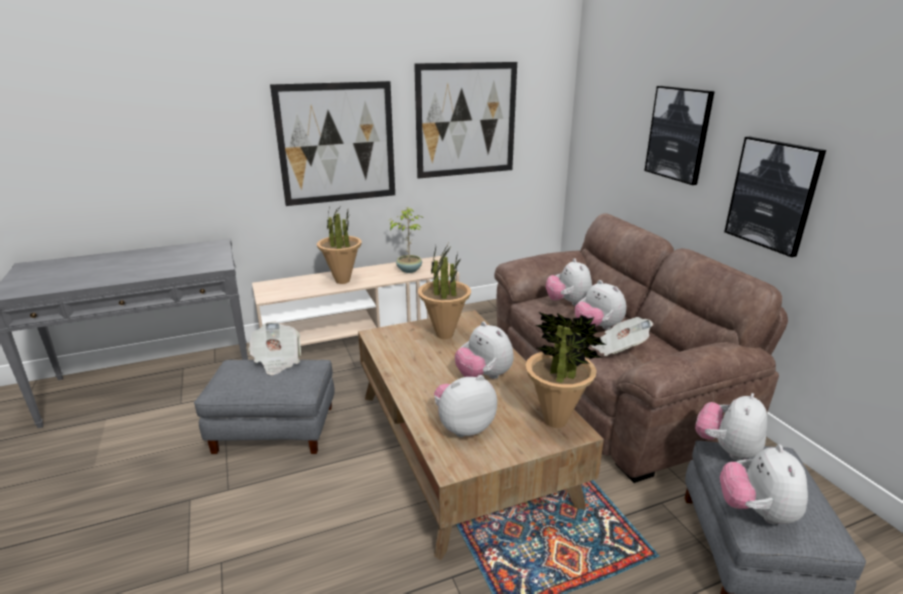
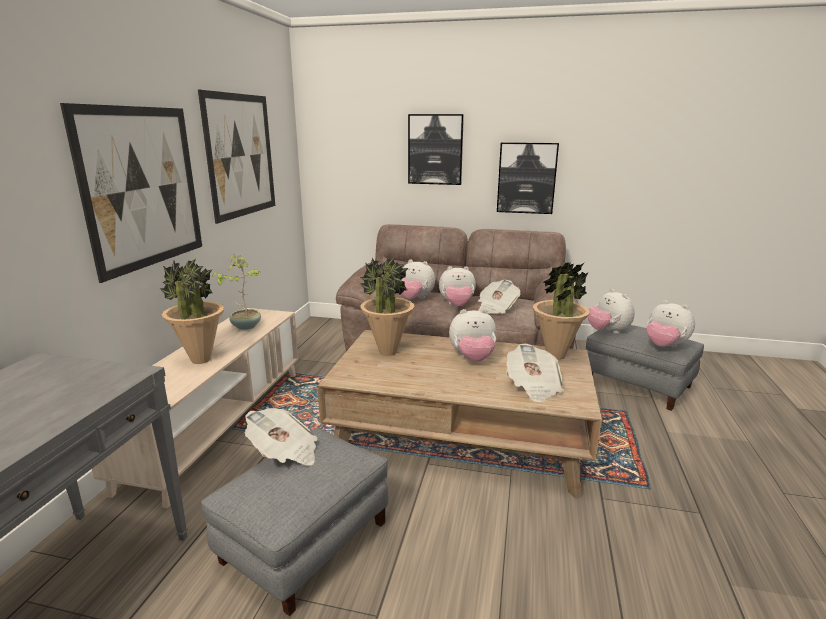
camera: 55 degrees left, 5 degrees down
(463, 427) = (533, 387): plush toy -> newspaper

